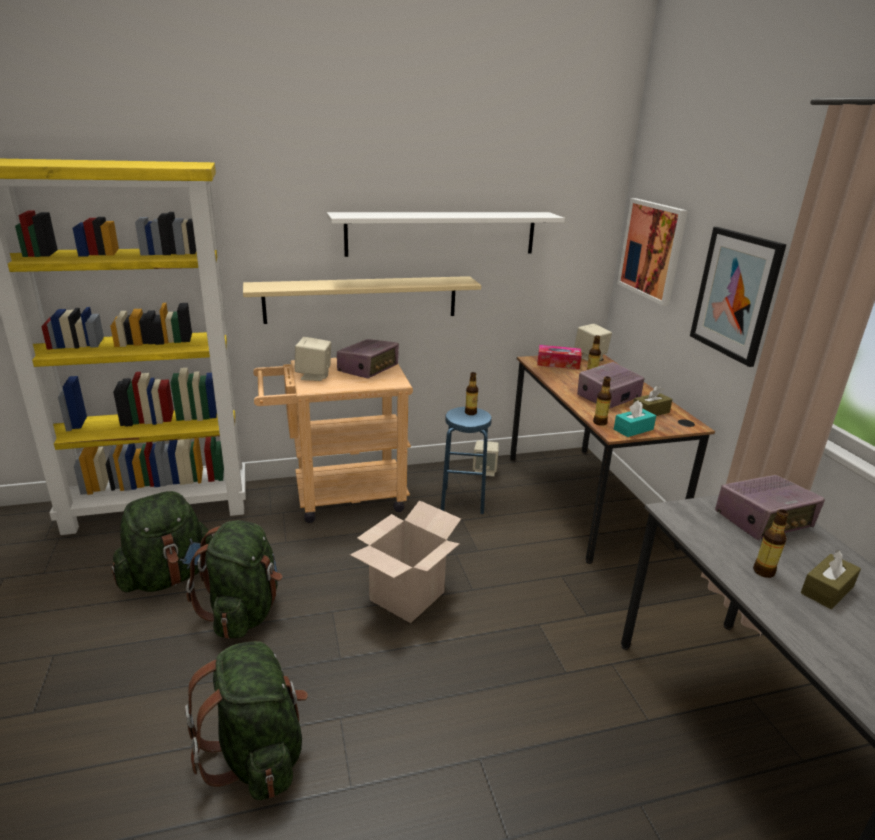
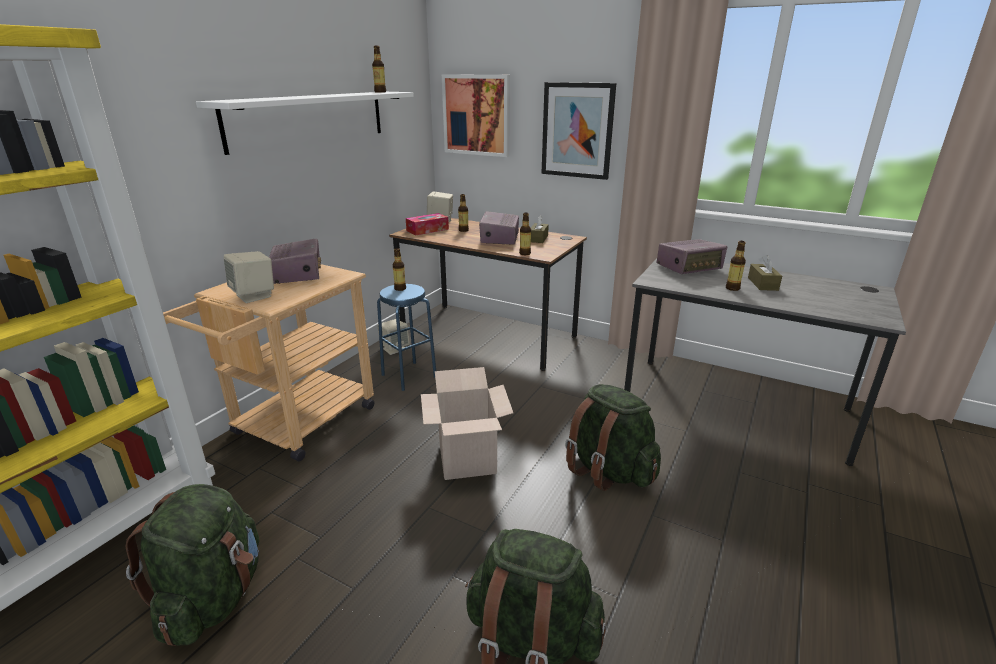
camera: 45 degrees left, 0 degrees up
(244, 611) = (351, 563): green backpack -> green backpack (608, 470)
(361, 299) = (251, 203): beige shelf -> none
(530, 214) = (380, 92): none -> bottle
(633, 429) = (549, 250): turquoise tissue box -> none
(763, 521) = (689, 267): radio -> radio turned 45 degrees clockwise

